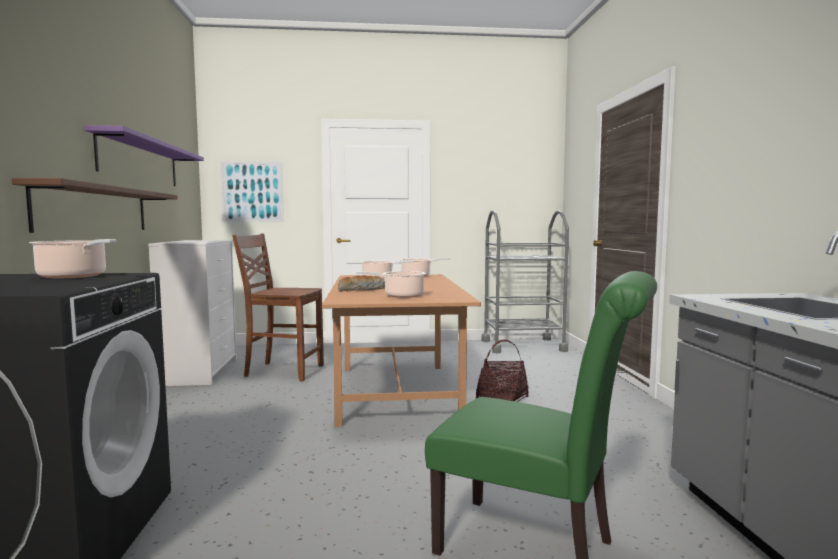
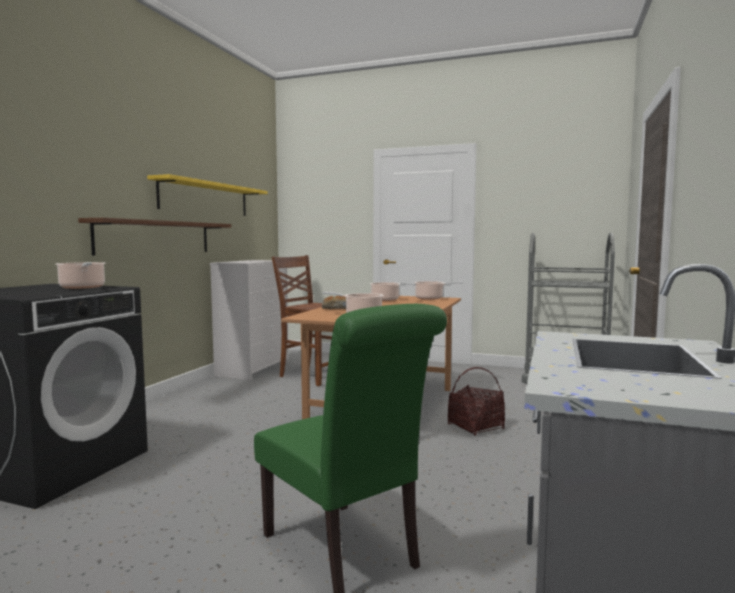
camera: 25 degrees right, 0 degrees up
(140, 162) = (206, 198): purple shelf -> yellow shelf
(252, 192) = (316, 218): picture -> none

